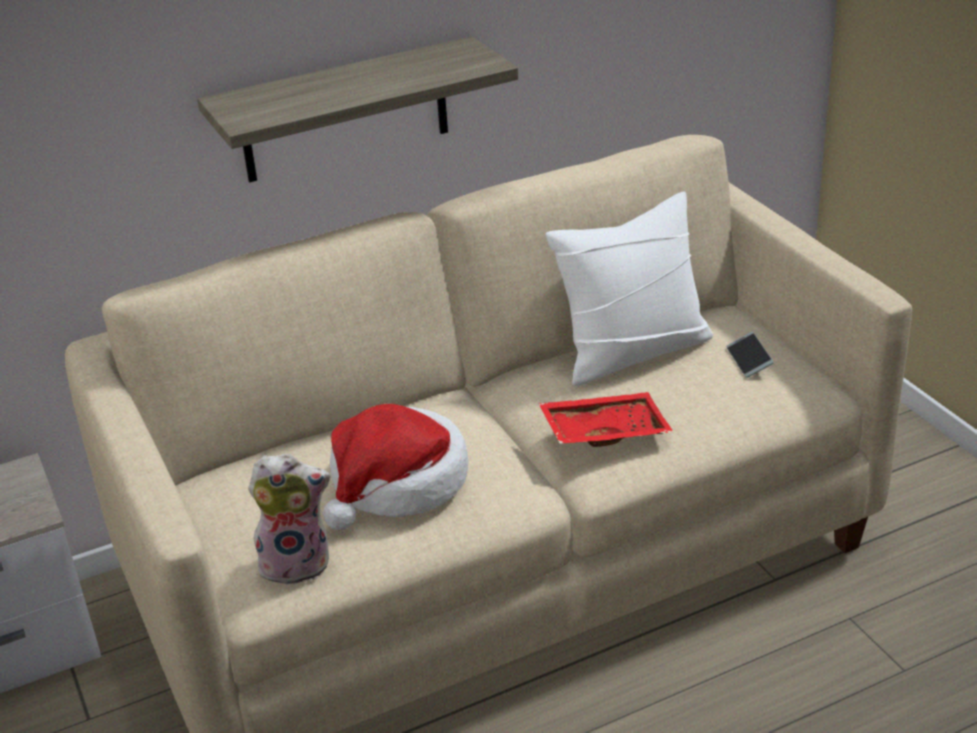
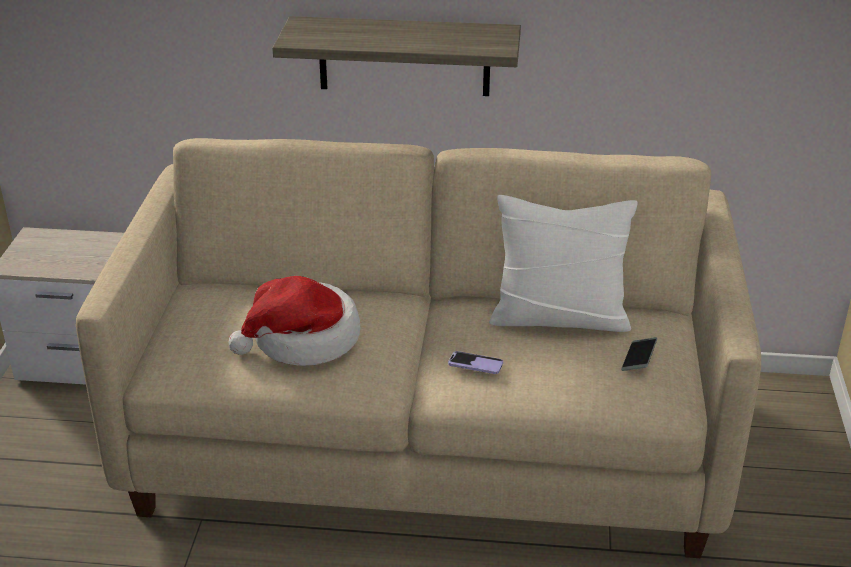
camera: 30 degrees right, 0 degrees up
(297, 563) = (197, 364): plush toy -> none
(604, 430) = (475, 364): red tray -> phone

